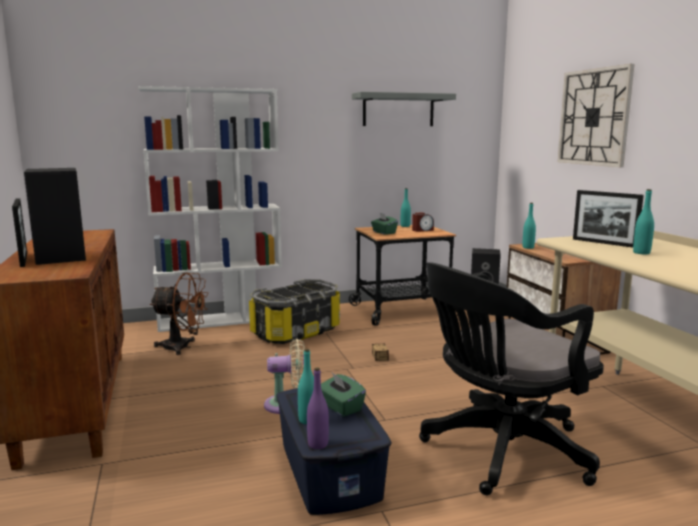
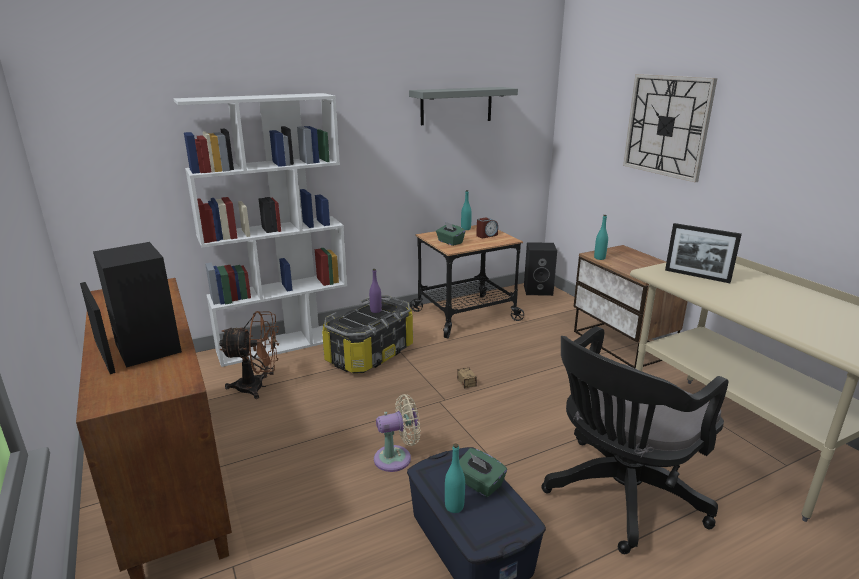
camera: 10 degrees left, 10 degrees up
(318, 444) = (478, 541): purple bottle -> purple bottle (376, 311)
(641, 253) = (740, 293): turquoise bottle -> none

